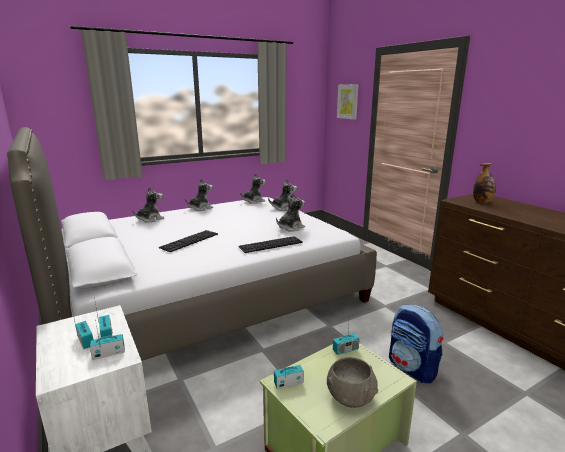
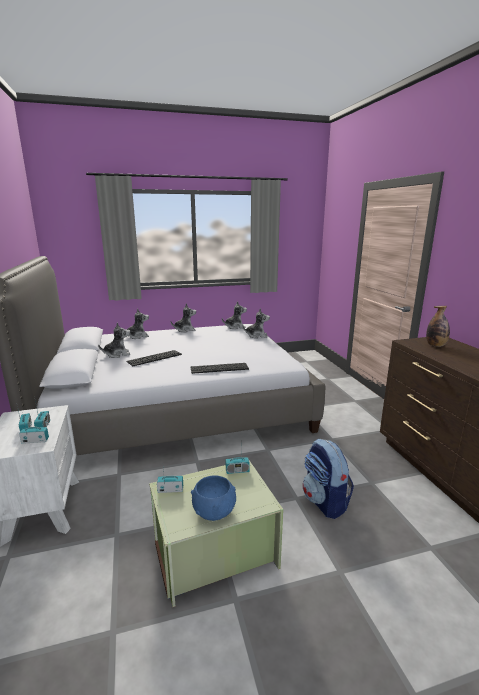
camera: 15 degrees right, 0 degrees up
(290, 228) = (248, 354): plush toy -> plush toy (117, 354)
(348, 101) = (339, 235): picture -> none
(350, 396) = (214, 510): grey bowl -> blue bowl

